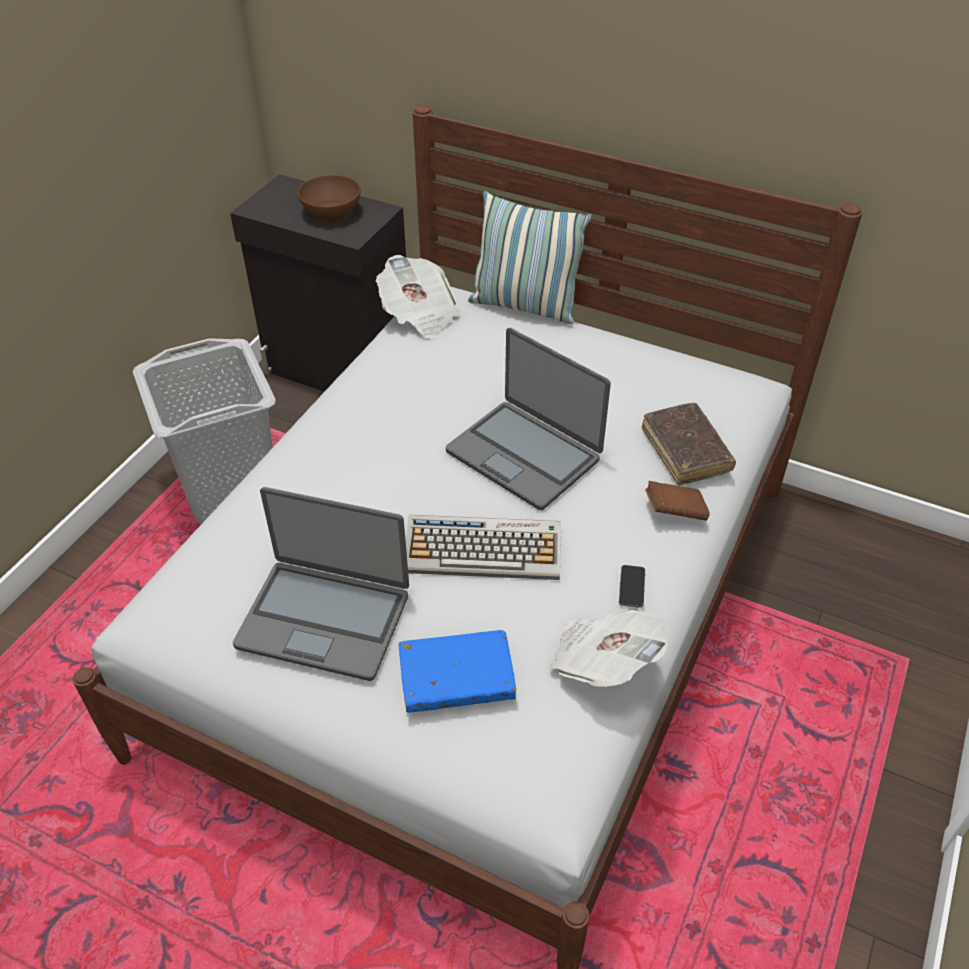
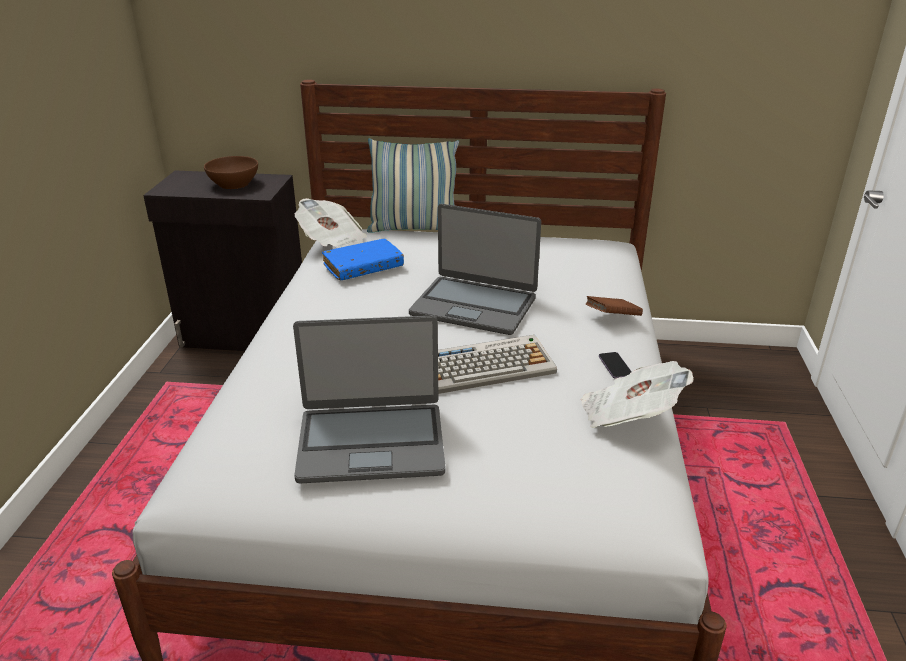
camera: 20 degrees left, 15 degrees down
(230, 487) = (179, 433): grey laundry basket -> none
(457, 679) = (517, 456): blue book -> blue book (363, 267)
(686, 451) = (594, 282): brown book -> none

